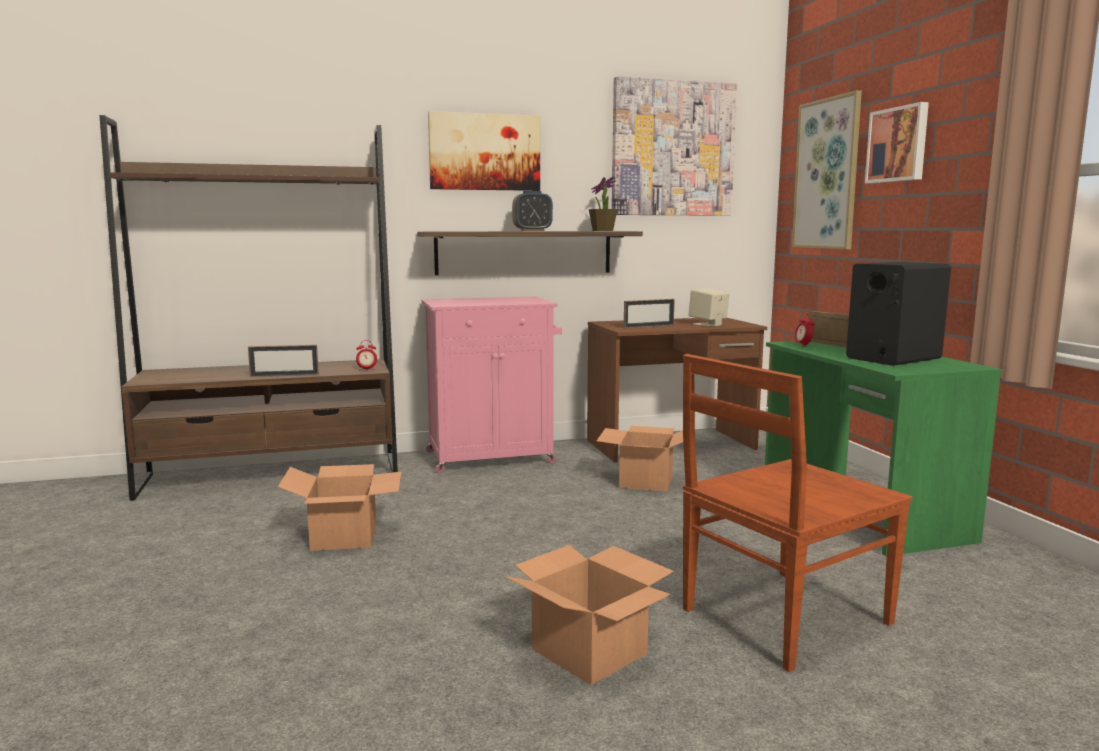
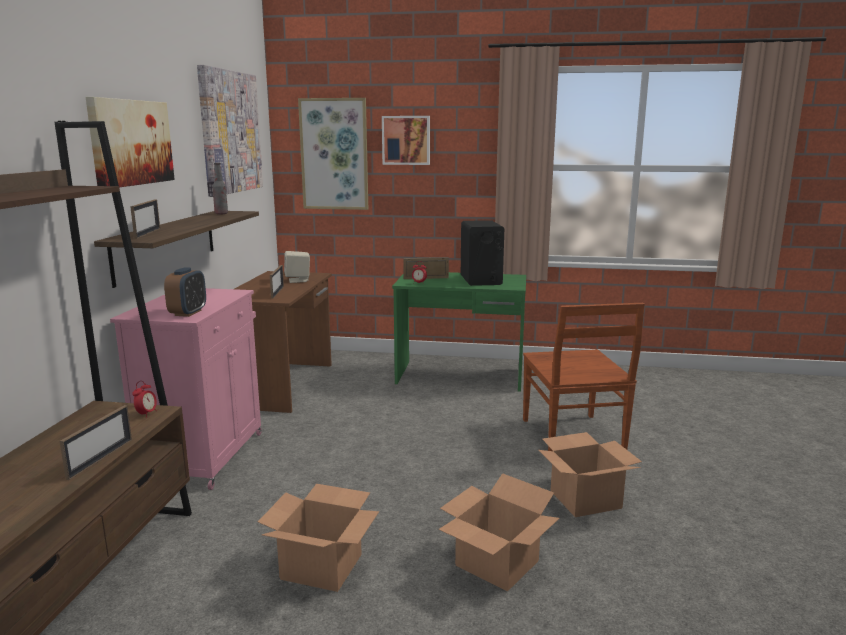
camera: 65 degrees left, 5 degrees up
(464, 231) = (147, 233): none -> picture frame
(532, 231) = (190, 223): alarm clock -> alarm clock (188, 313)
(602, 230) = (221, 213): potted plant -> bottle
(646, 481) = (346, 413): cardboard box -> cardboard box (498, 563)

